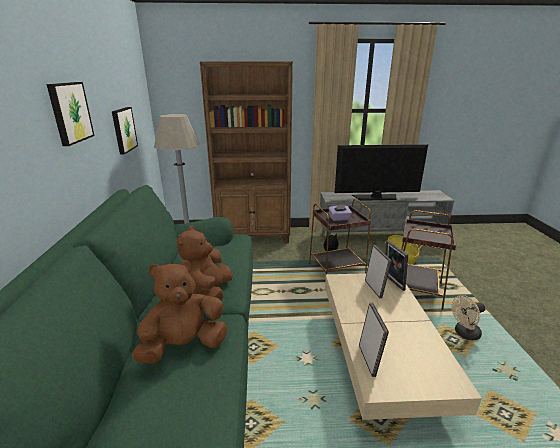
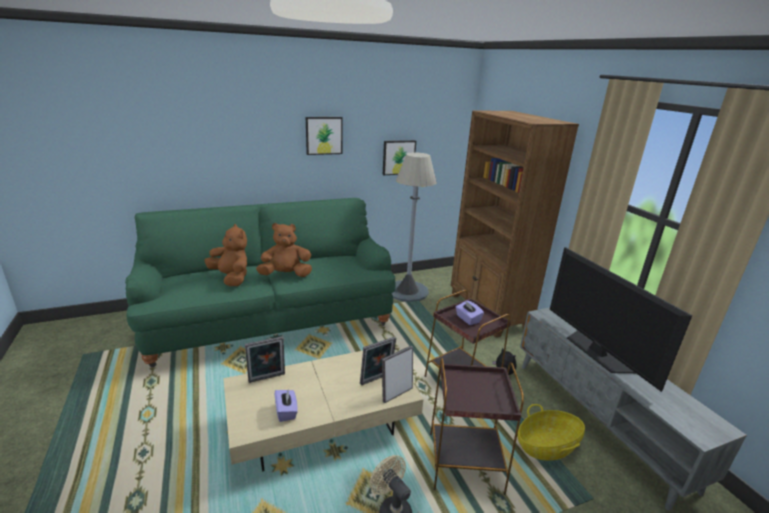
camera: 70 degrees right, 0 degrees up
(421, 349) = (286, 411): none -> purple tissue box

